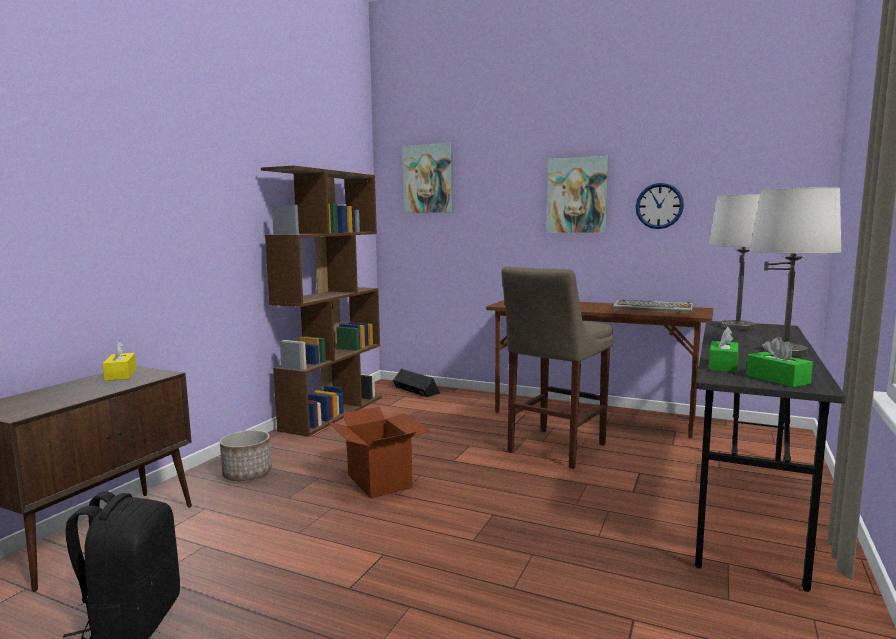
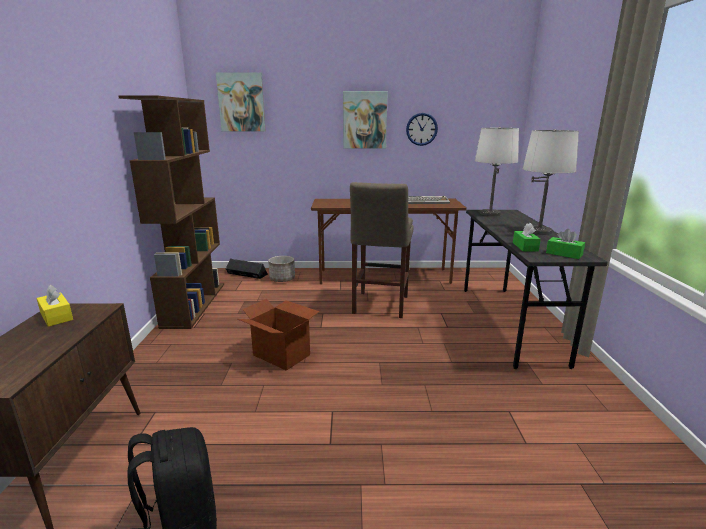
camera: 25 degrees left, 10 degrees up
(247, 474) = (166, 372): planter -> planter (282, 279)

